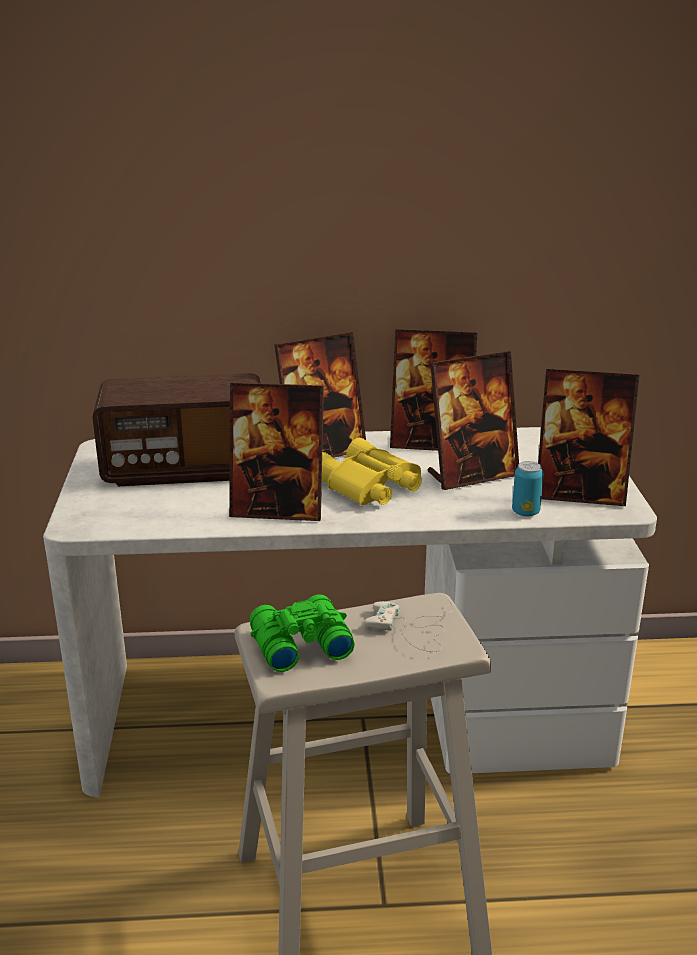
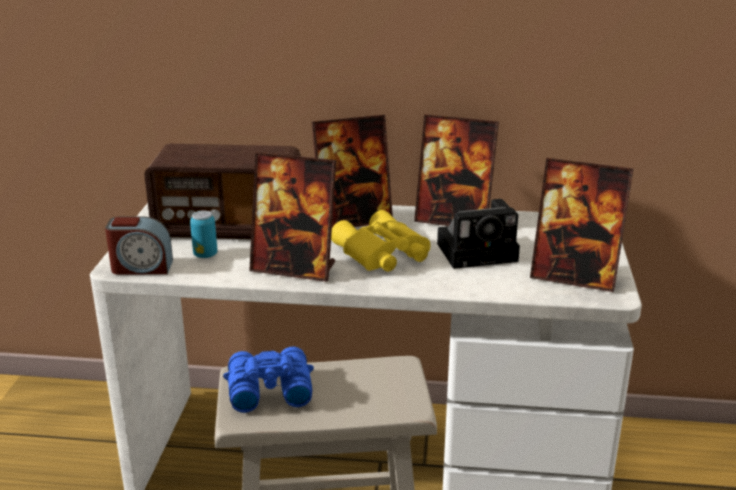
camera: 10 degrees right, 0 degrees up
(102, 523) = (141, 267): none -> alarm clock
(298, 644) = (268, 389): green binoculars -> blue binoculars
(412, 629) = (374, 386): white game controller -> none
(472, 475) = (480, 251): picture frame -> camera
(525, 512) = (516, 289): can -> can (205, 255)

